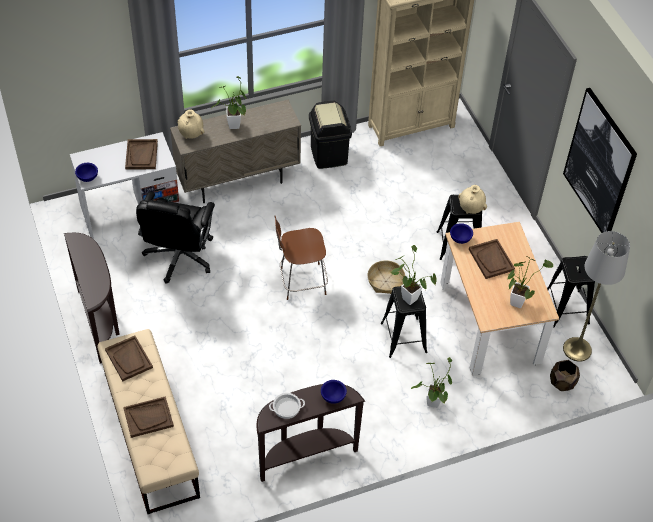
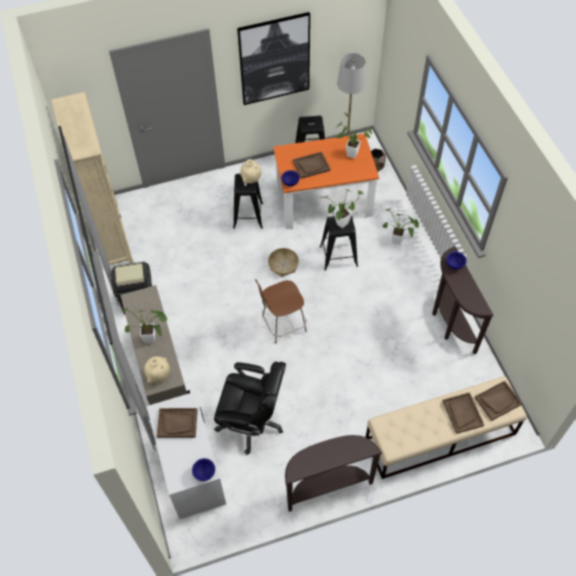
camera: 85 degrees left, 5 degrees up
(129, 359) = (404, 432): brown tray -> brown tray (498, 401)
(286, 408) = (468, 295): cooking pot -> none
(301, 281) = (282, 324): brown chair -> brown chair turned 75 degrees clockwise
(489, 322) = (323, 202): beige dining table -> orange dining table

